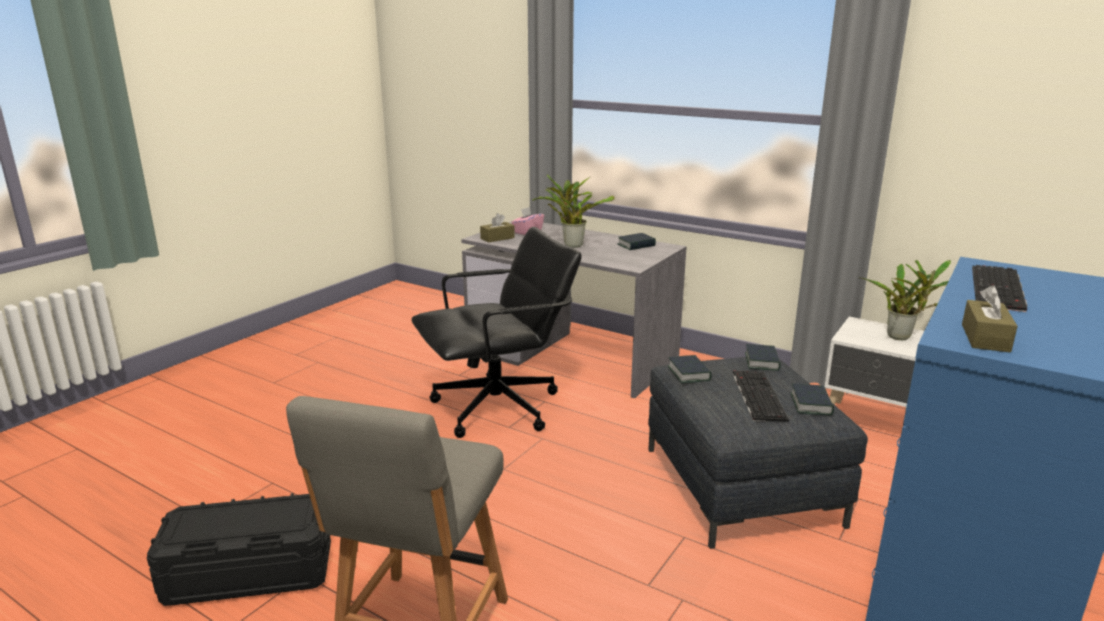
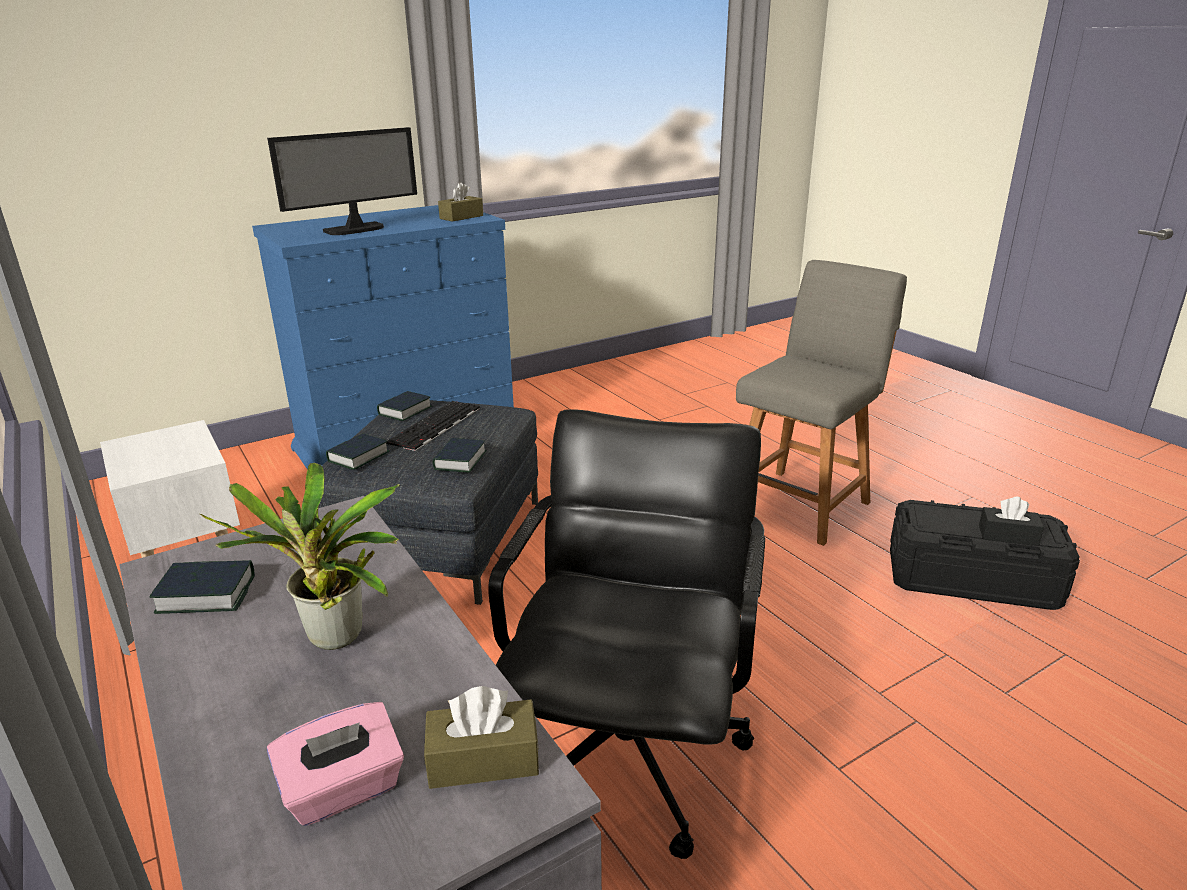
camera: 155 degrees left, 5 degrees up
(224, 510) = (1008, 535): none -> black tissue box
(498, 408) = (628, 753): black office chair -> black office chair turned 105 degrees clockwise
(902, 337) = (149, 447): potted plant -> none
(999, 289) = (355, 230): keyboard -> monitor

